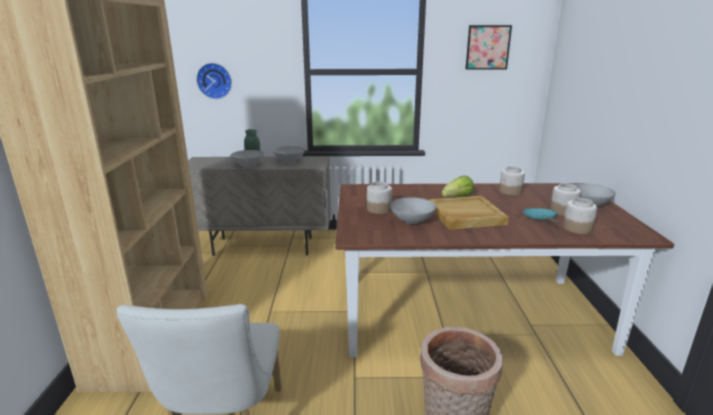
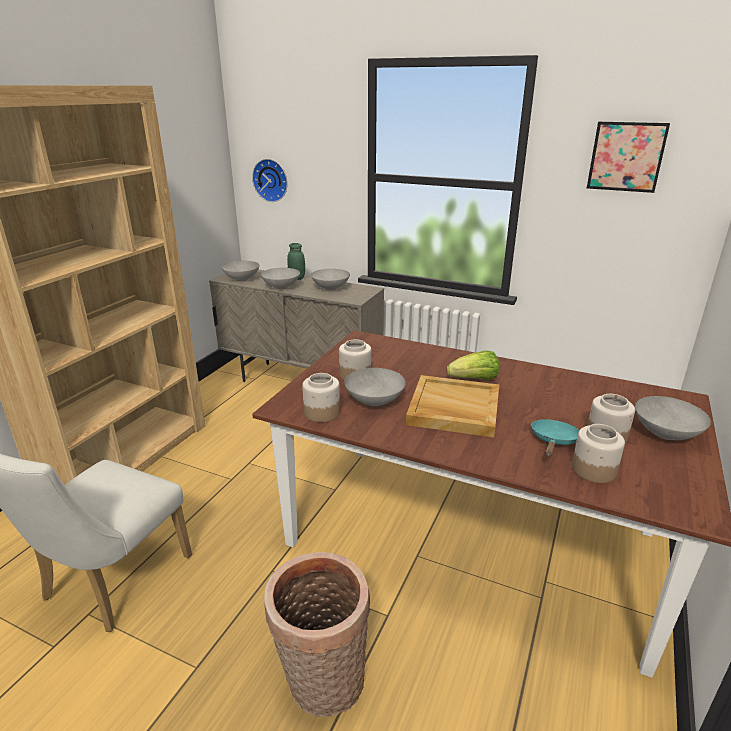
camera: 25 degrees right, 5 degrees up
(207, 164) = (242, 279): none -> grey bowl
(510, 191) = (563, 385): jar -> jar (321, 413)

